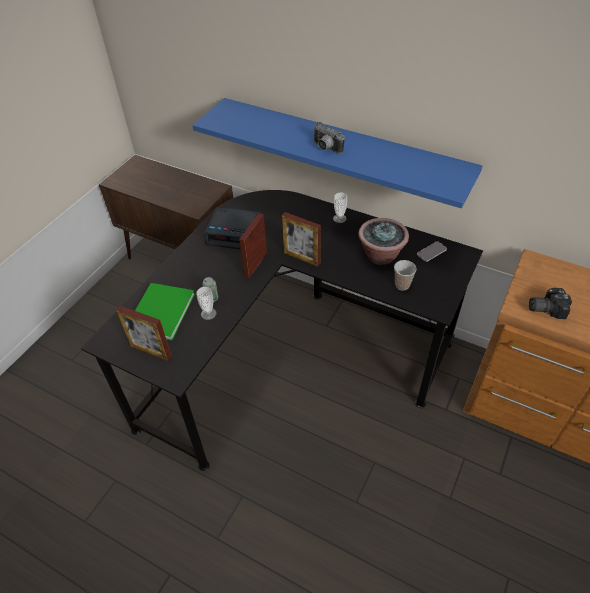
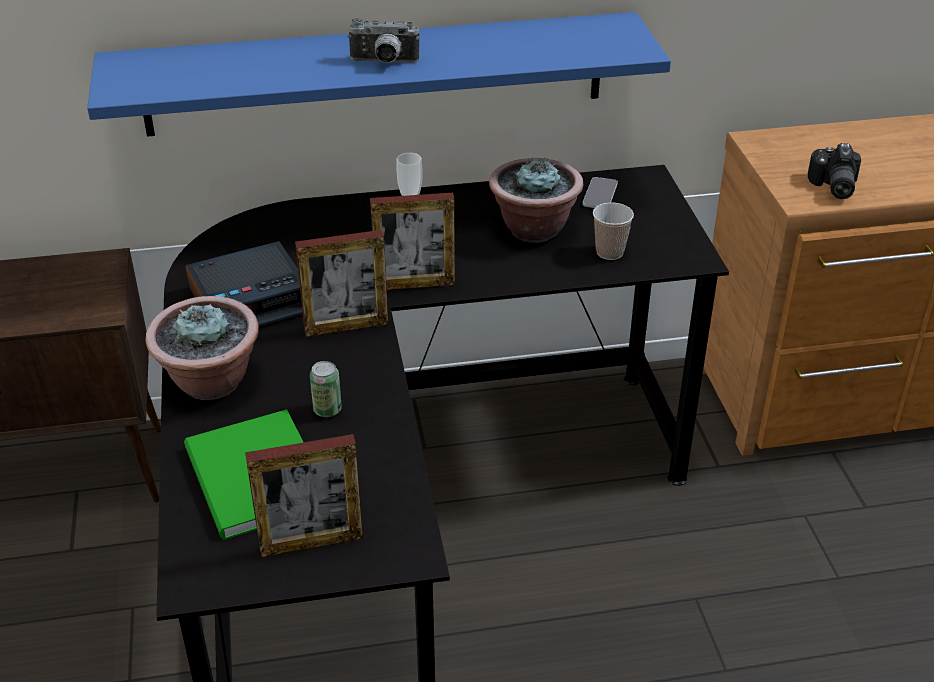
camera: 40 degrees left, 10 degrees down
(186, 263) = (211, 383): none -> potted plant
(208, 313) = (350, 434): cup -> none
(255, 264) = (346, 327): picture frame -> picture frame turned 90 degrees counterclockwise
(545, 308) = (832, 187): camera -> camera turned 45 degrees counterclockwise

